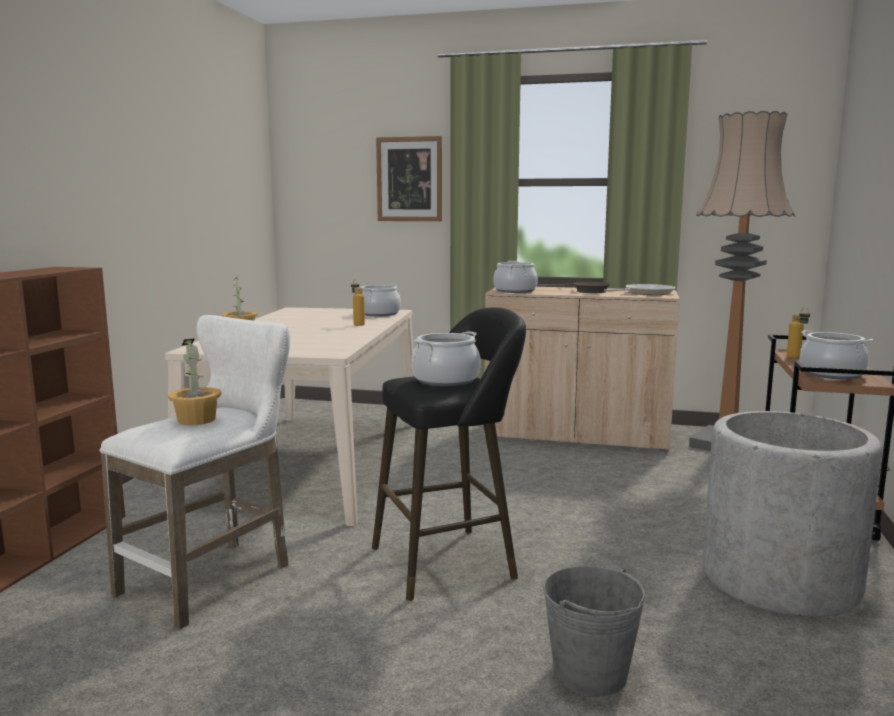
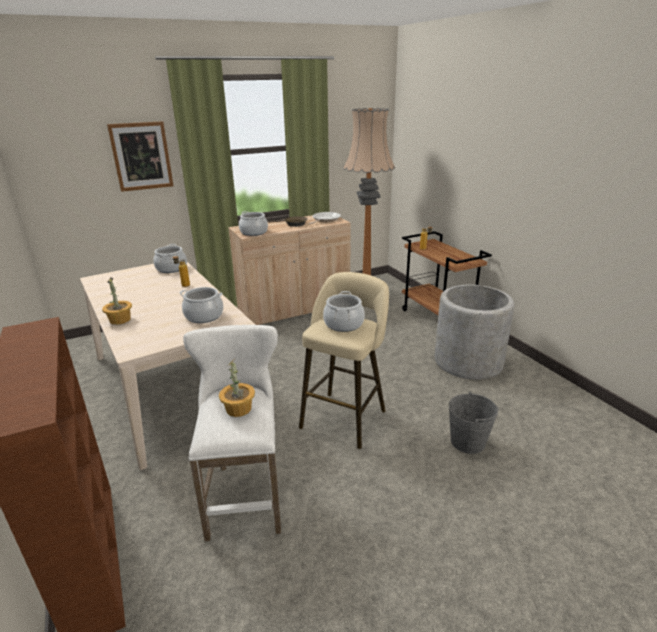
camera: 40 degrees left, 15 degrees up
(450, 561) = (345, 416): black stool -> beige stool
(831, 374) = (454, 258): cooking pot -> cooking pot (204, 316)

